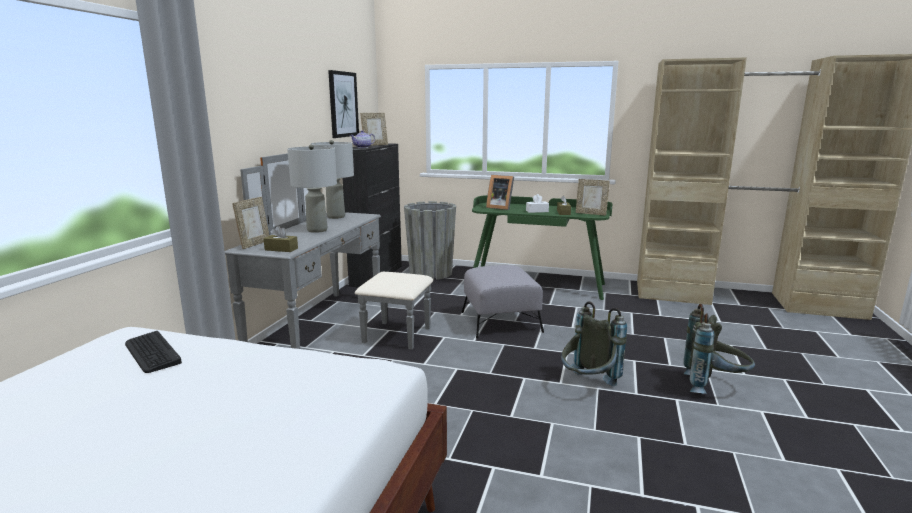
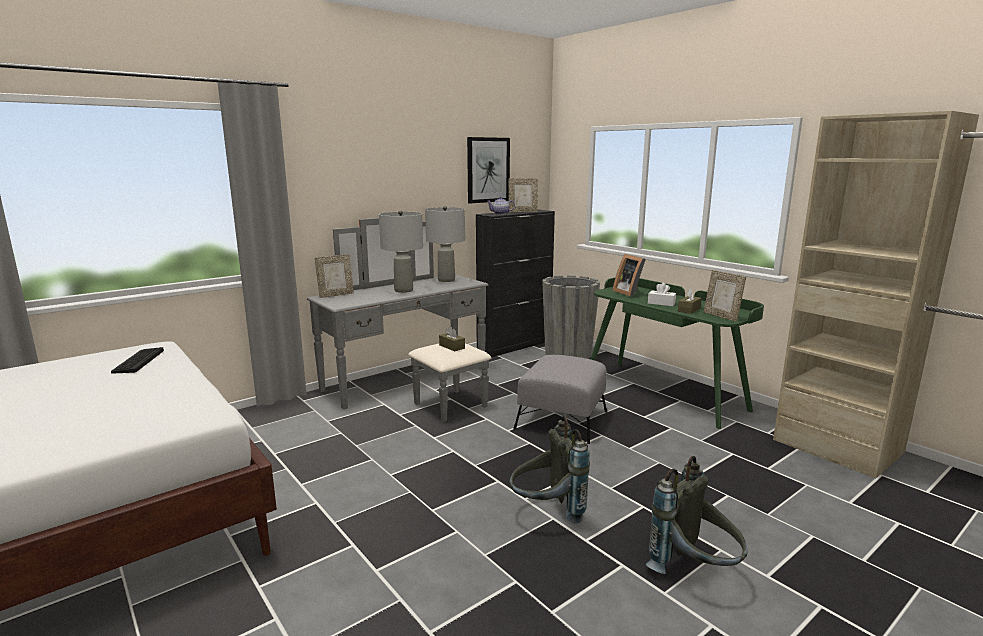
camera: 35 degrees right, 0 degrees up
(281, 249) = (342, 302): brown tissue box -> brown tissue box (452, 347)

